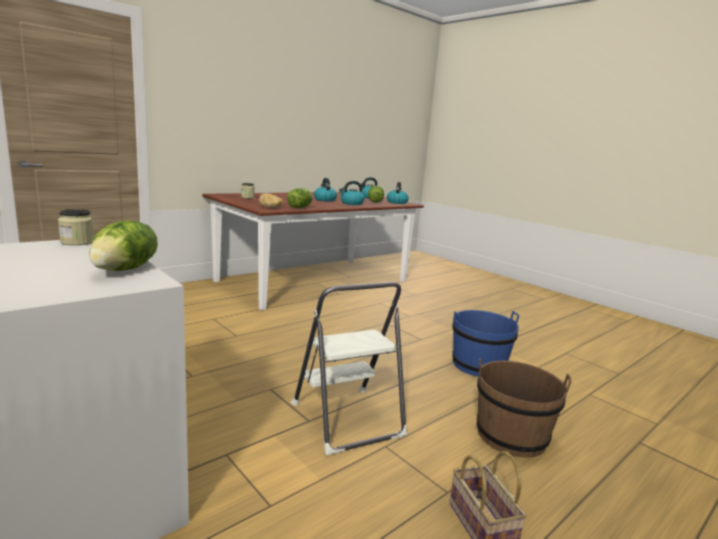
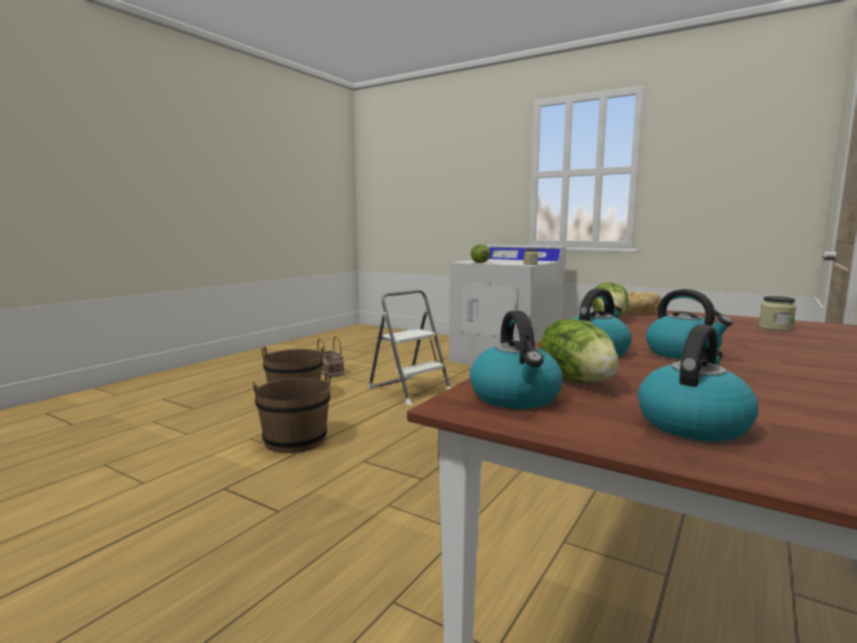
camera: 165 degrees right, 5 degrees down
(478, 365) = (295, 440): blue bucket -> brown bucket

